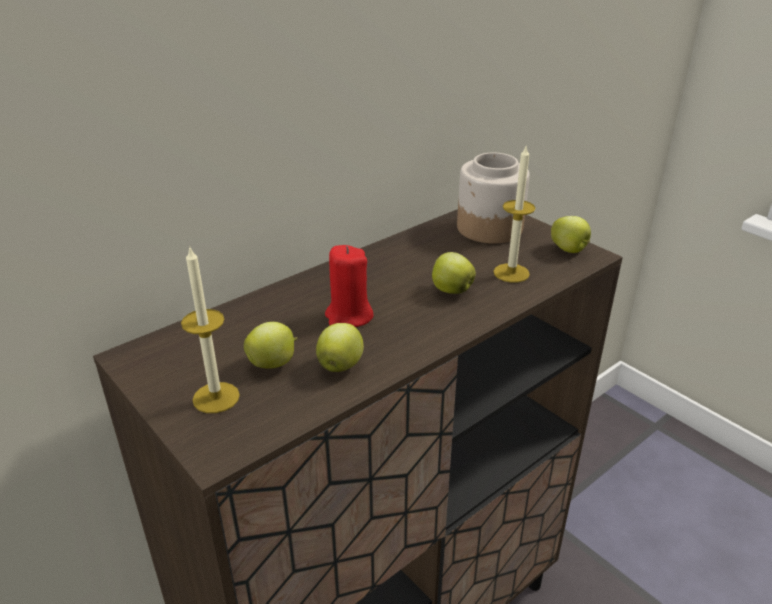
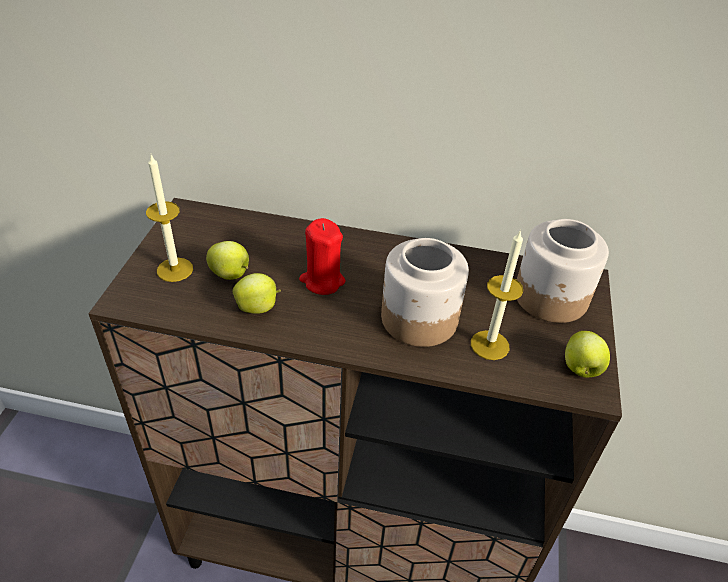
camera: 50 degrees right, 10 degrees up
(451, 290) = (418, 319): apple -> jar

